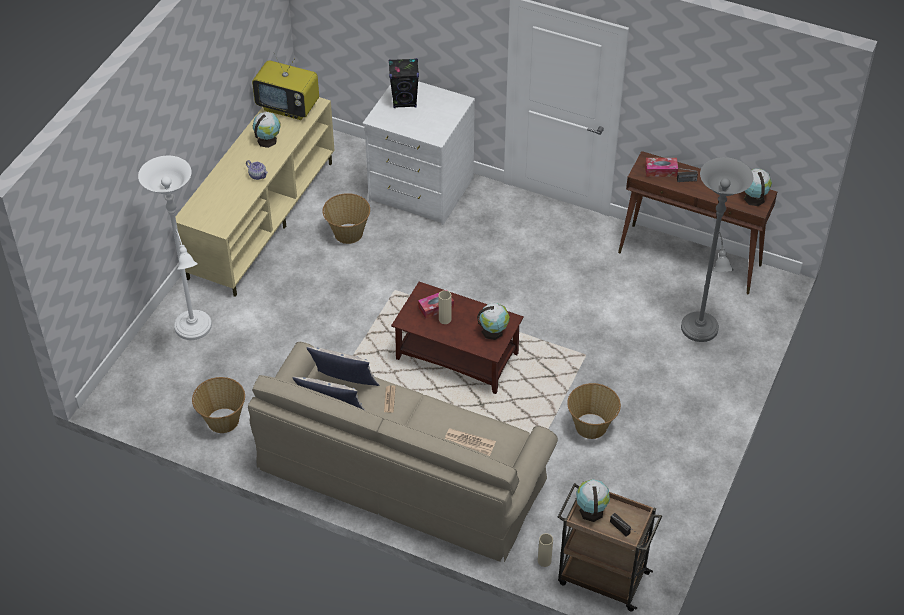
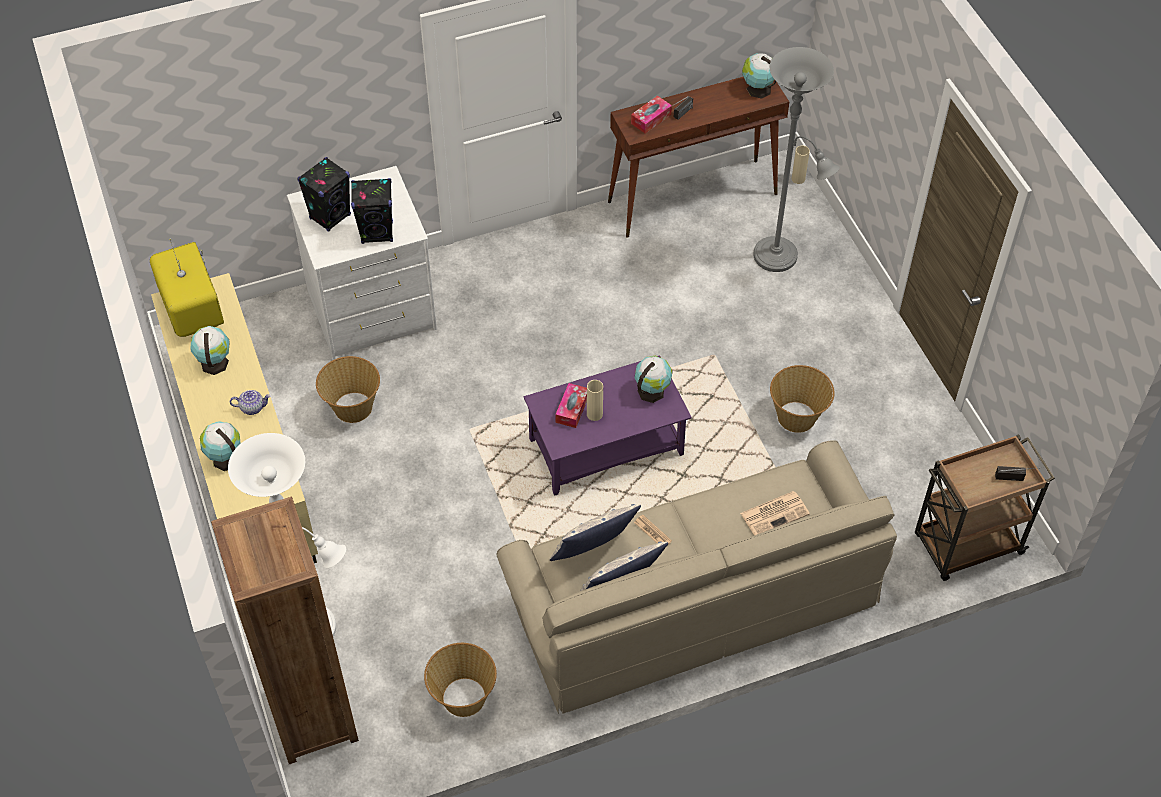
camera: 45 degrees left, 5 degrees up
(143, 368) = (312, 716): none -> brown bookcase
(289, 107) = (192, 311): television -> television turned 90 degrees counterclockwise
(418, 126) = (377, 233): none -> black speaker
(456, 356) = (605, 448): brown coffee table -> purple coffee table
(544, 561) = (906, 572): beige vase -> beige vase (798, 179)
(591, 510) = (969, 482): globe -> globe (225, 458)

